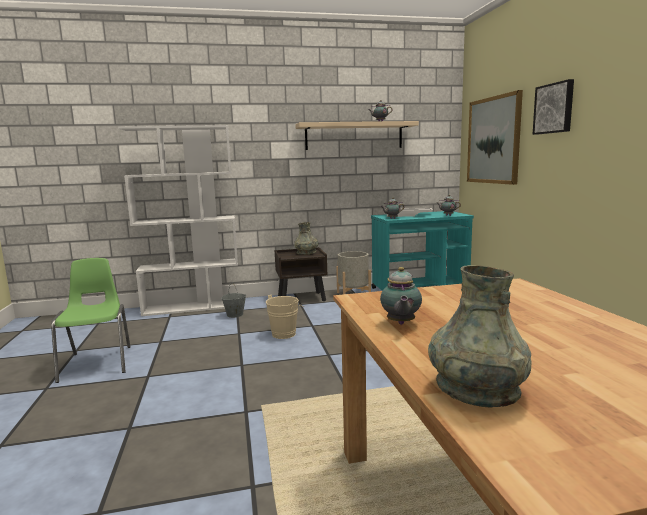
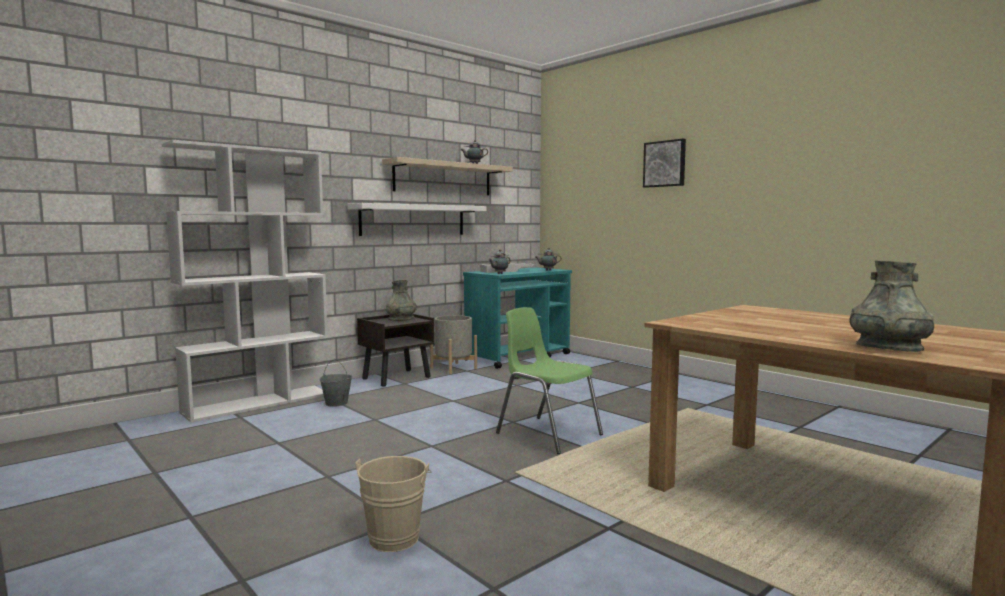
camera: 30 degrees left, 5 degrees down
(98, 363) = (222, 478): green chair -> green chair (547, 434)
(285, 333) = (434, 411): beige bucket -> beige bucket (396, 536)
(325, 172) = (413, 220): none -> white shelf
(400, 323) = (751, 330): teapot -> none
(493, 140) = (589, 192): picture -> none

